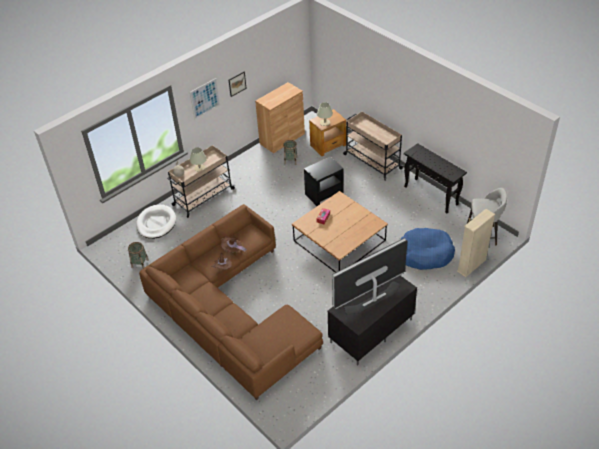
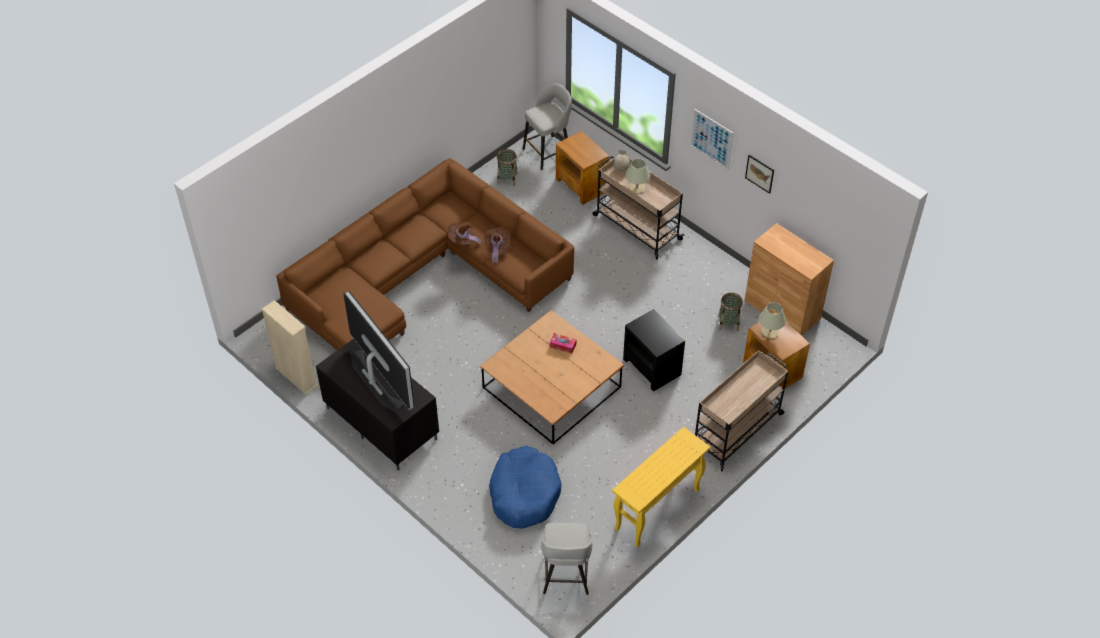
camera: 85 degrees right, 5 degrees up
(118, 240) = (548, 152): none -> grey stool
(156, 223) = (581, 185): white dog bed -> brown side table
(431, 196) = (657, 510): black console table -> yellow console table
(471, 265) = (499, 554): beige bookcase -> beige bookcase (296, 377)

